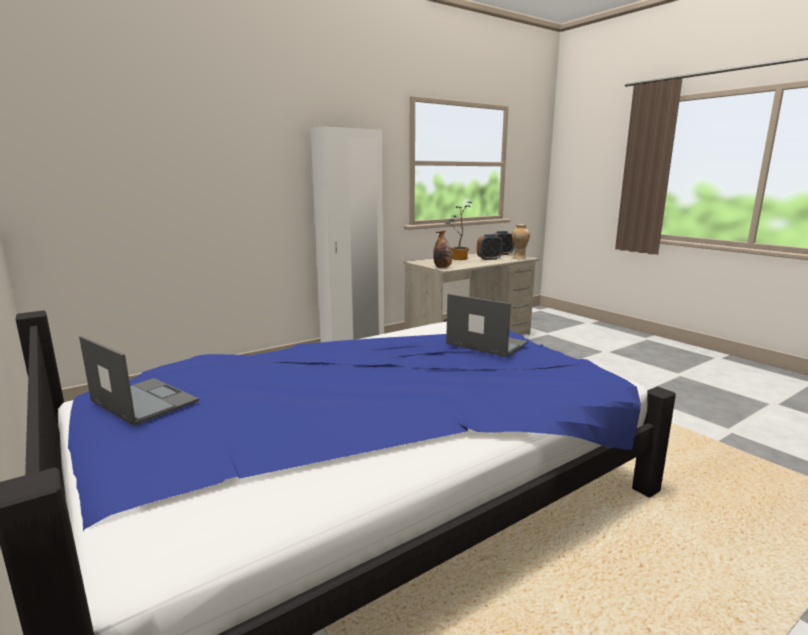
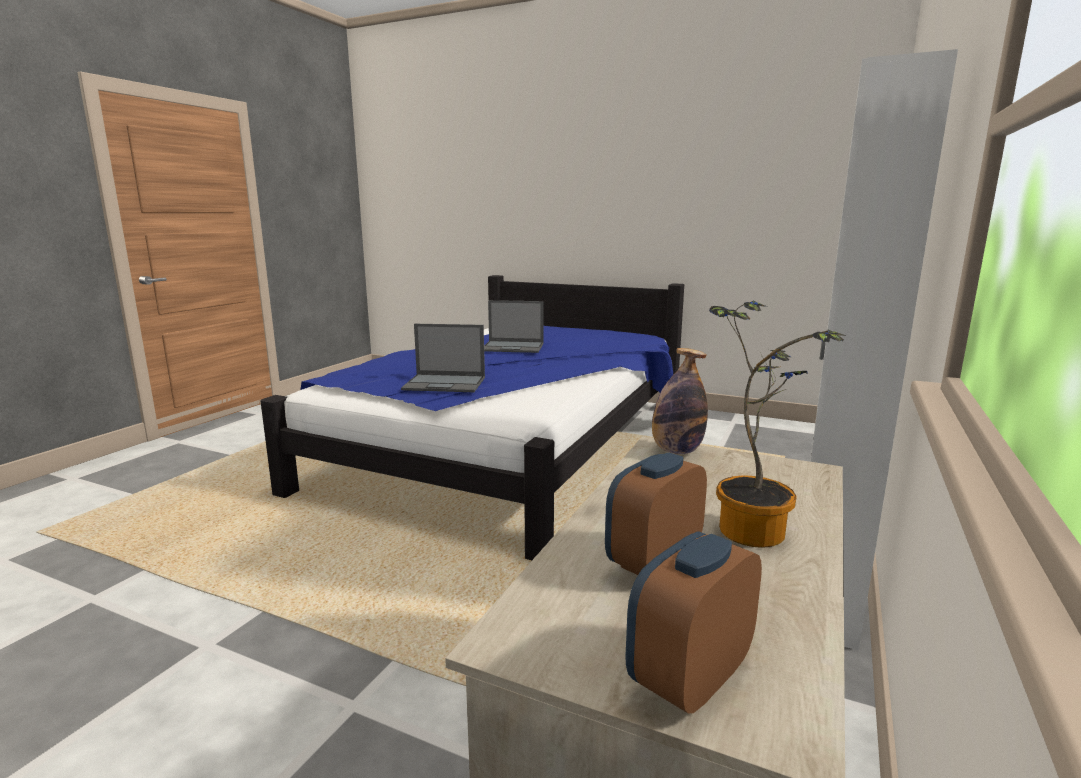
camera: 150 degrees right, 0 degrees up
(143, 401) = (608, 333): laptop -> laptop (514, 347)
(519, 258) = (541, 617): vase -> none

